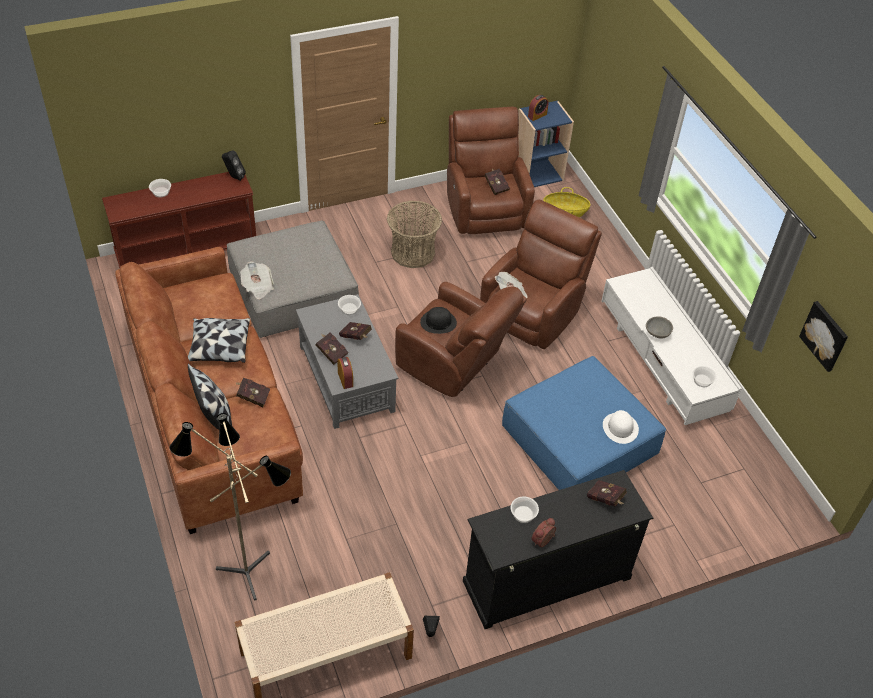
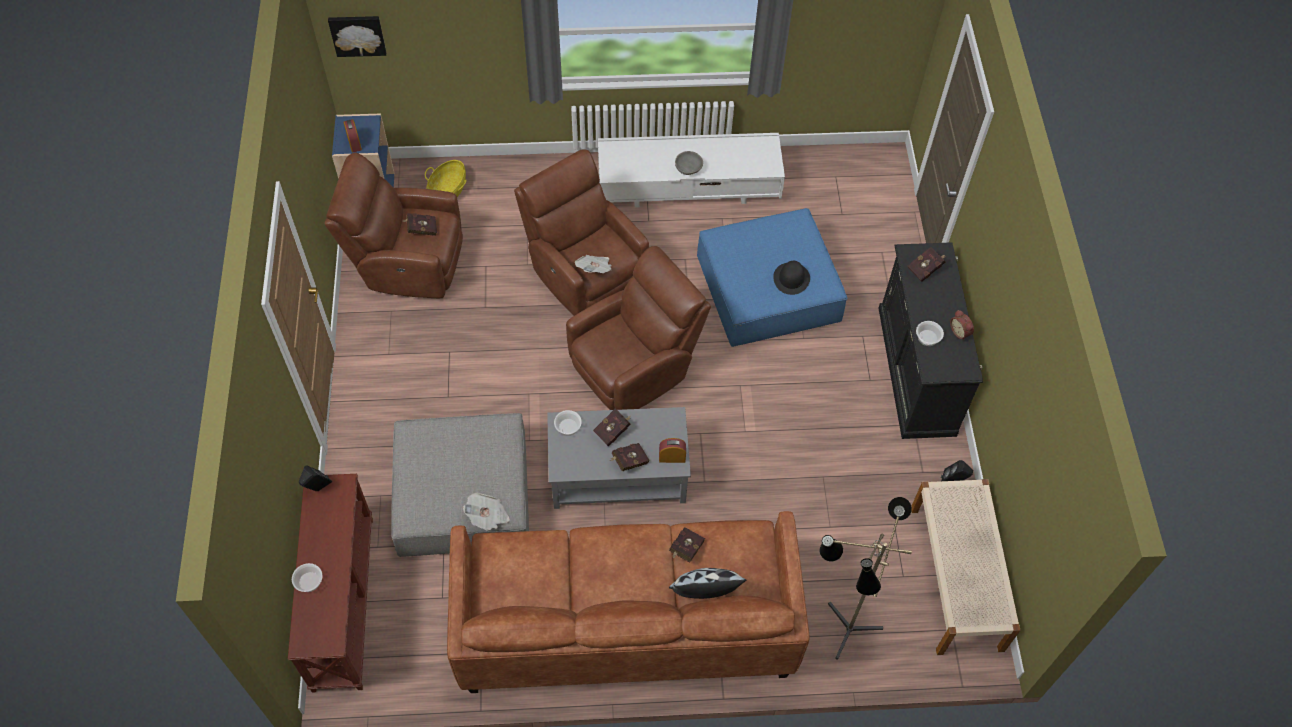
camera: 70 degrees left, 10 degrees up
(219, 347) = (600, 569): pillow -> none
(412, 252) = (448, 355): basket -> none
(438, 322) = (614, 348): black hat -> black hat (791, 278)
(620, 428) = (800, 241): white hat -> none
(702, 380) = (759, 157): bowl -> none
(825, 335) = (840, 27): picture -> picture (357, 34)

